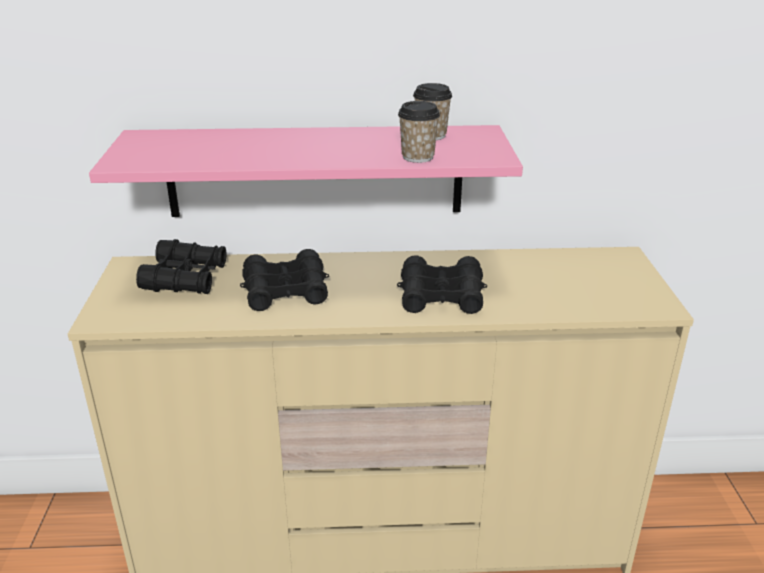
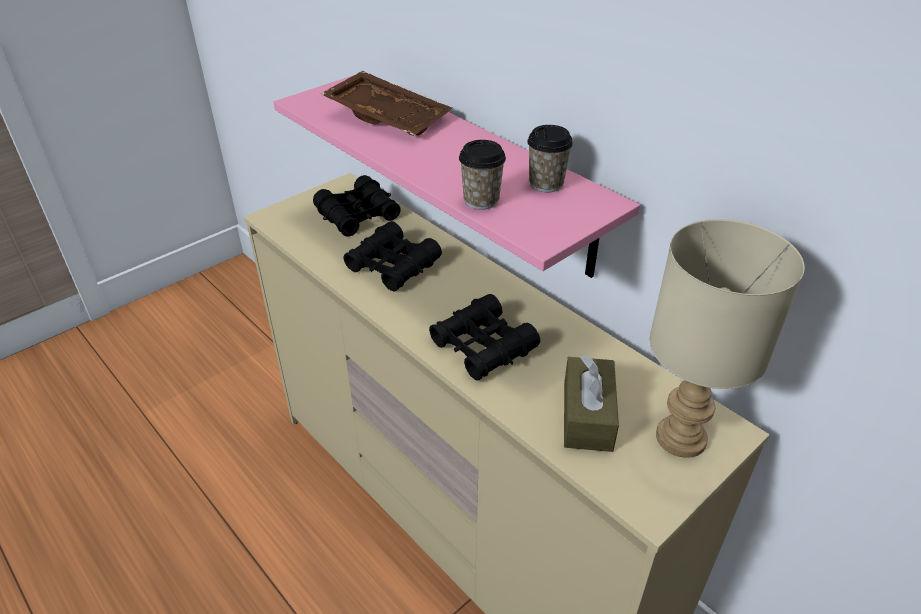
camera: 50 degrees right, 10 degrees up
(229, 144) = (389, 117): none -> brown tray
(560, 290) = (587, 415): none -> brown tissue box
(615, 270) = (683, 438): none -> beige table lamp

